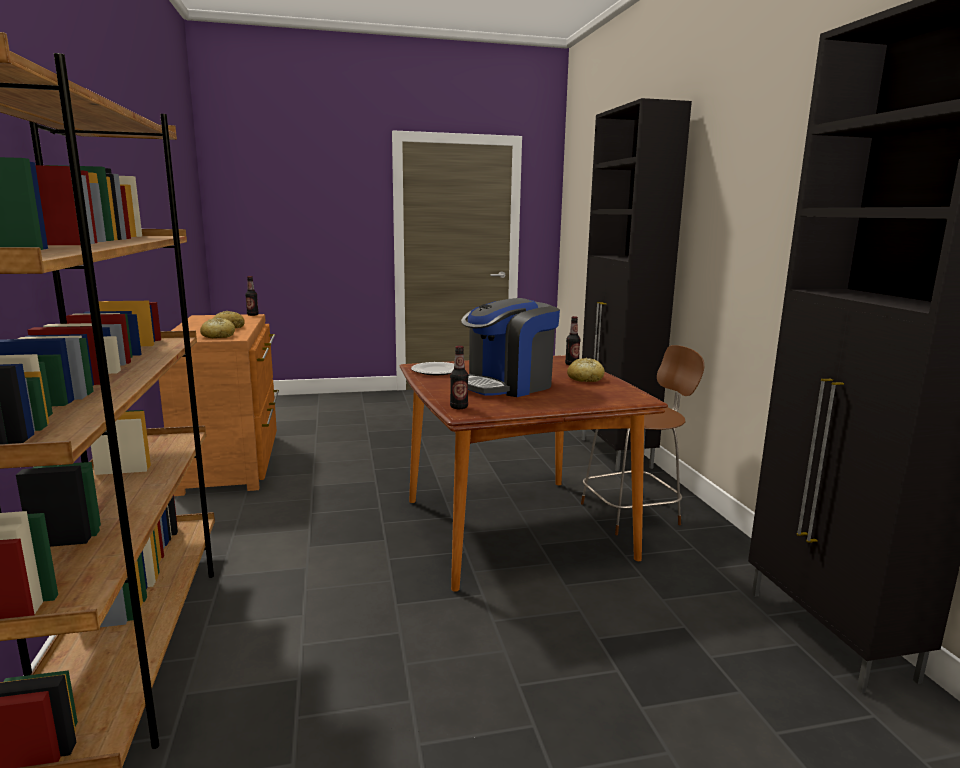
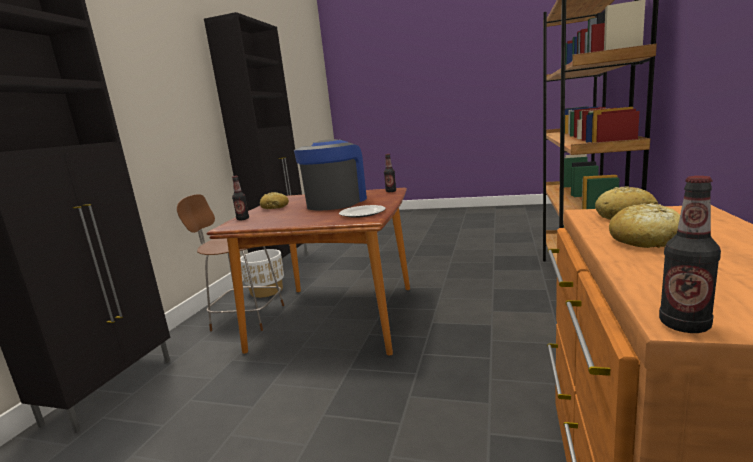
camera: 150 degrees left, 0 degrees up
(507, 385) = (336, 202): coffee machine -> coffee machine turned 60 degrees counterclockwise
(695, 554) = (266, 291): none -> white planter

